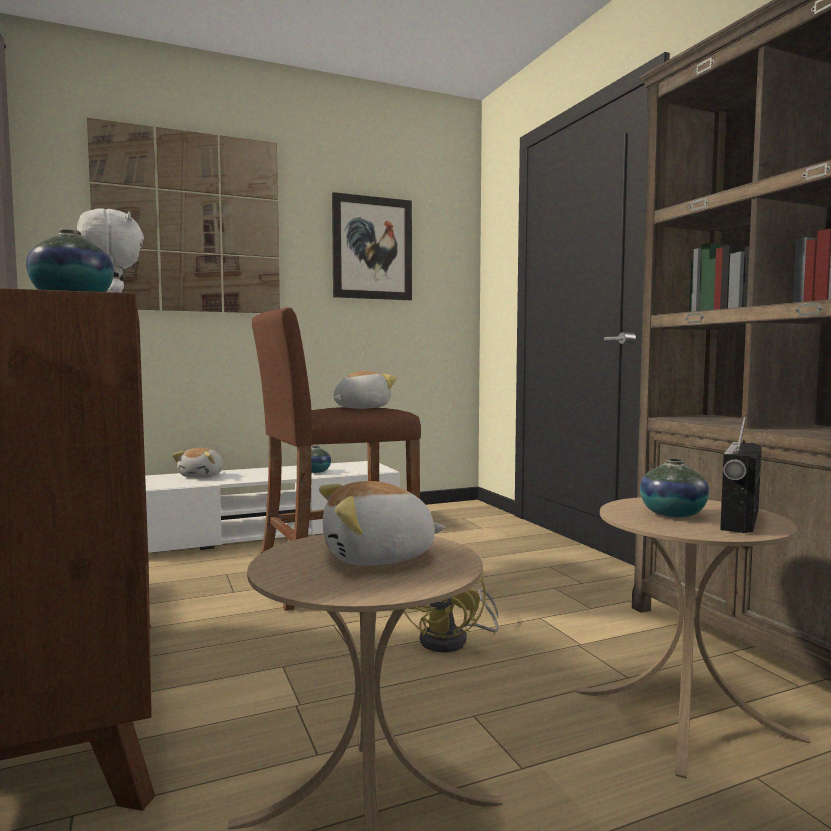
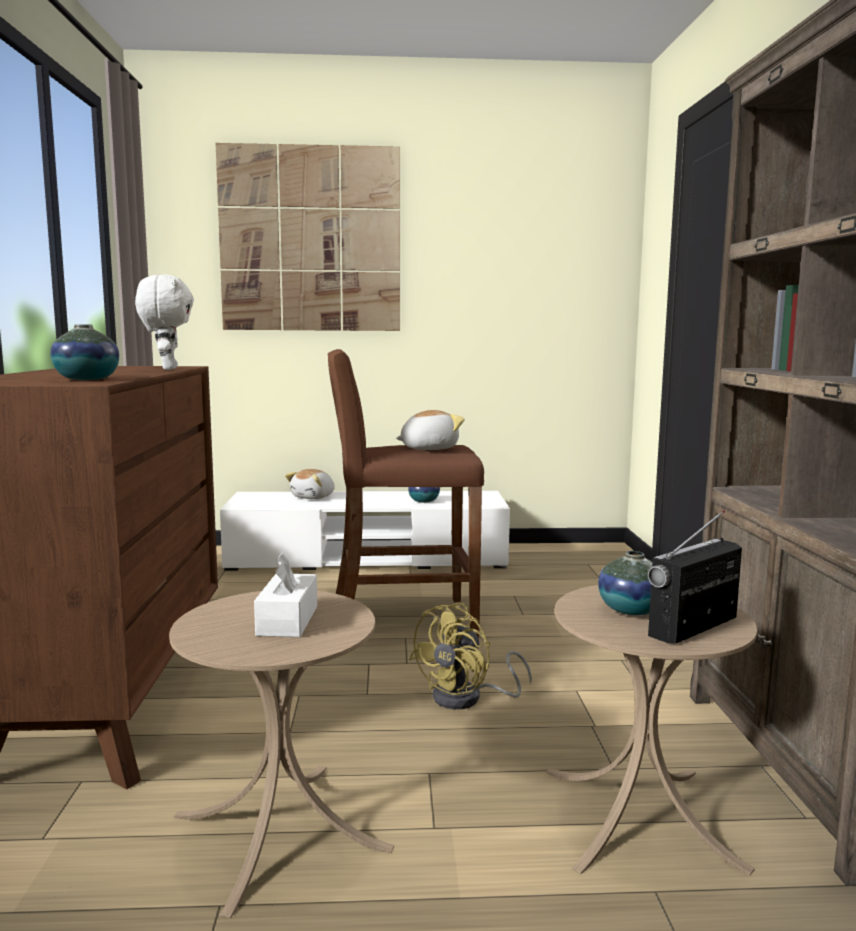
camera: 20 degrees right, 5 degrees up
(372, 248) = (505, 255): picture -> none
(379, 557) = (287, 620): plush toy -> white tissue box

